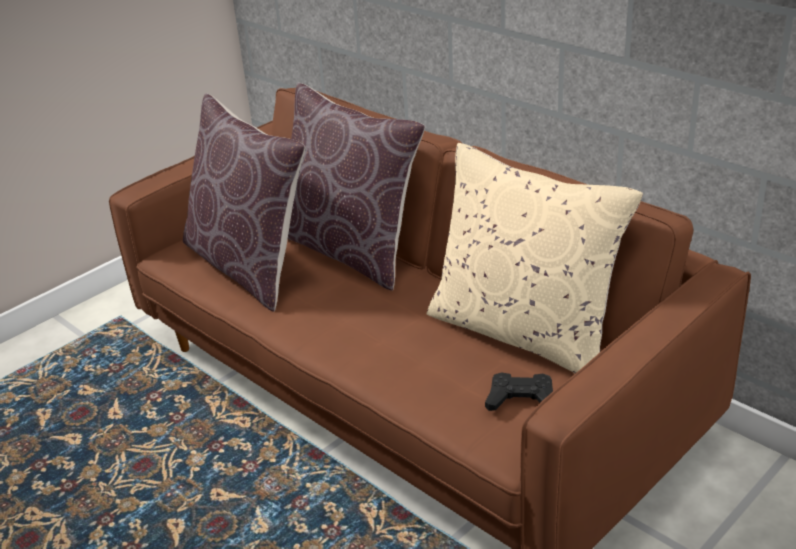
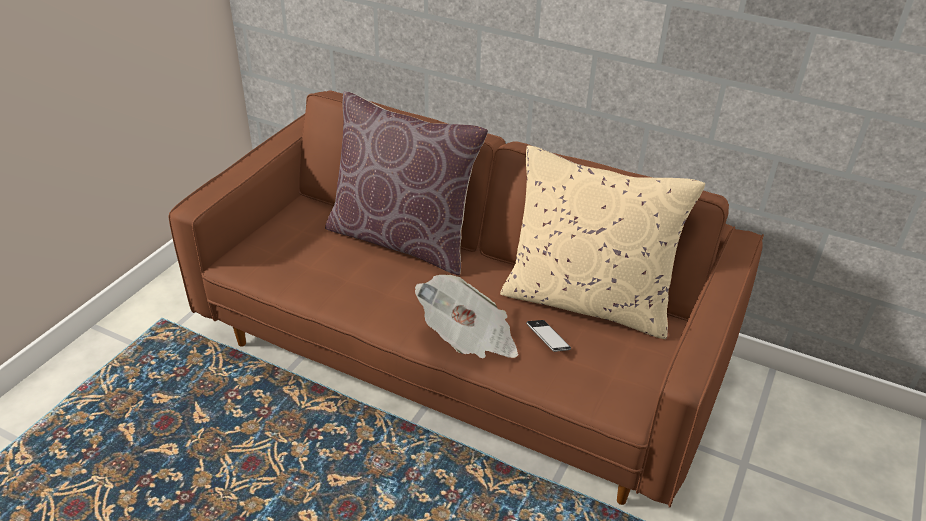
camera: 20 degrees left, 5 degrees up
(249, 265) = (317, 264): brown pillow -> none
(368, 354) = (468, 339): none -> newspaper
(456, 365) = (548, 339): none -> phone
(521, 399) = (615, 362): black game controller -> none

